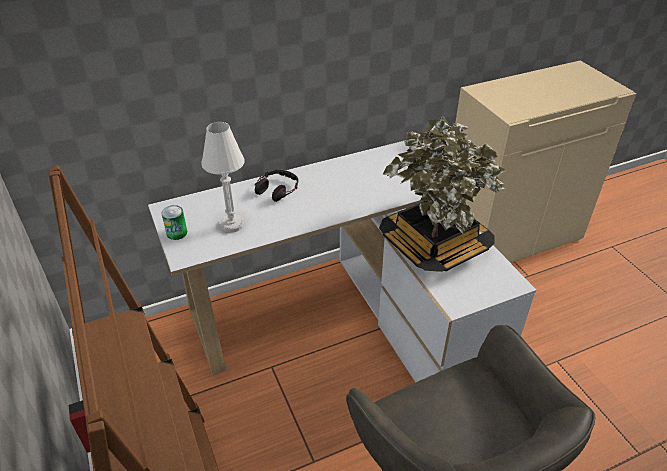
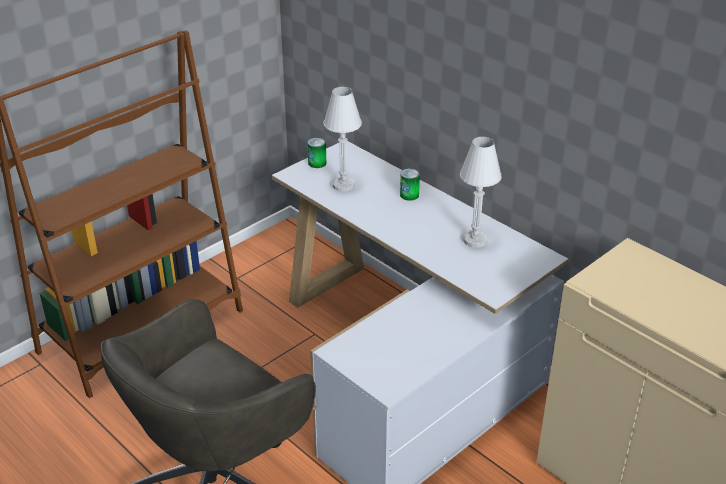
camera: 70 degrees right, 5 degrees down
(277, 189) = (409, 195): headphones -> can
(366, 173) = (475, 240): none -> white table lamp
(433, 245) = (416, 323): potted plant -> none

